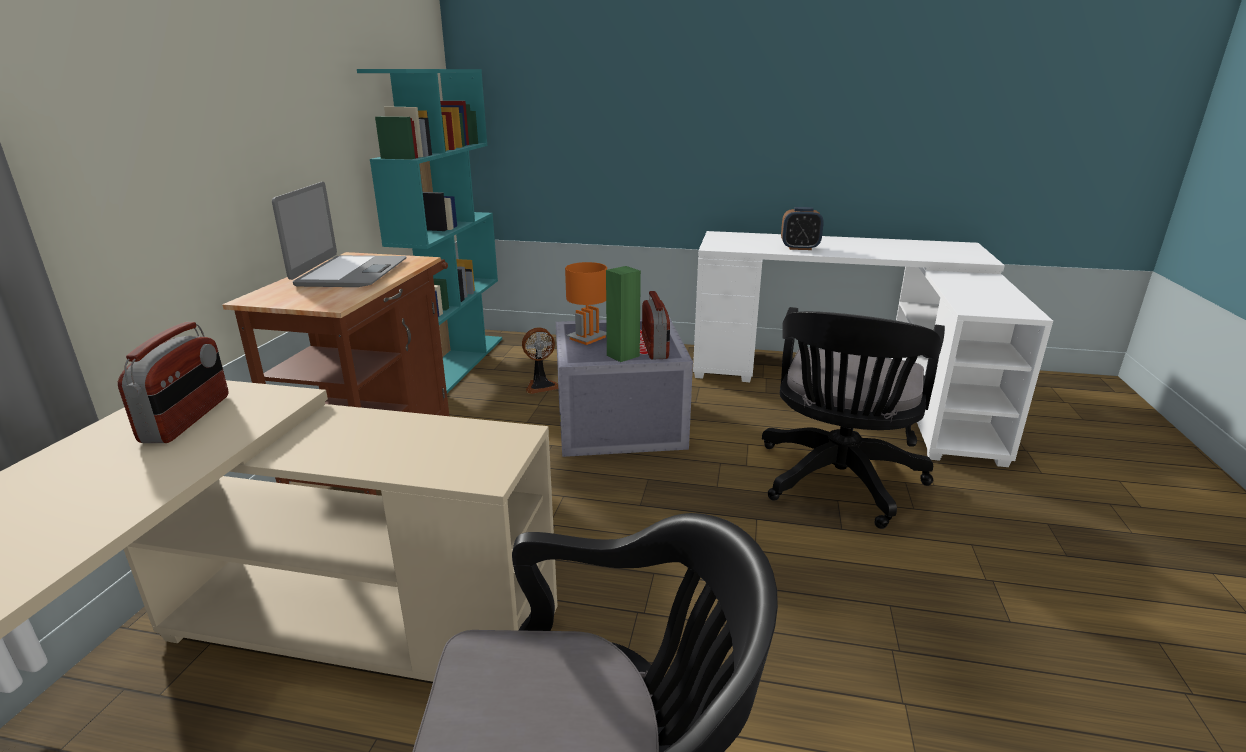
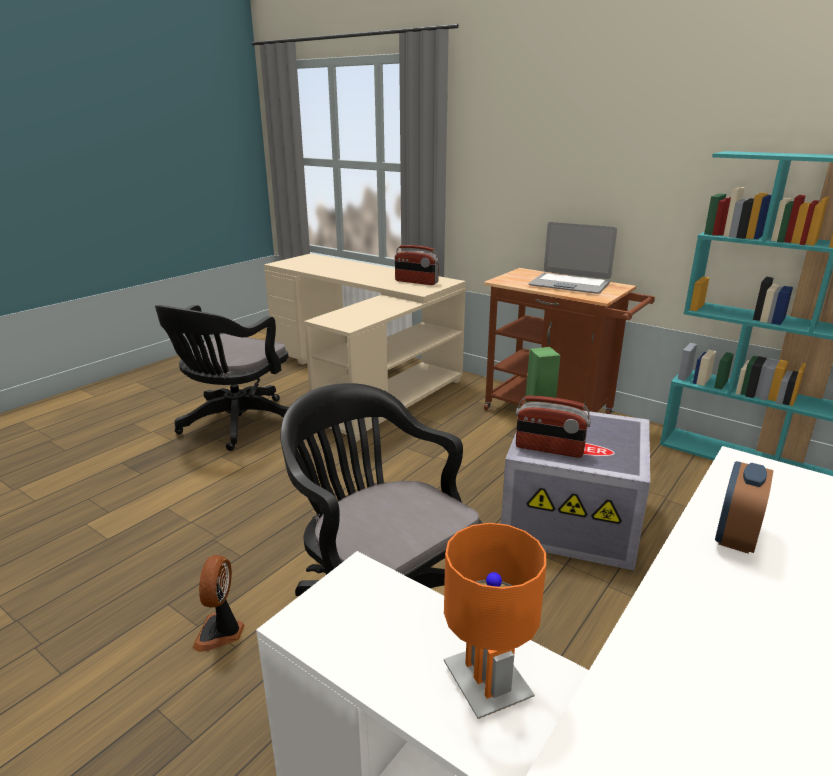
camera: 115 degrees right, 0 degrees up
(541, 386) = (675, 494): fan -> fan (221, 632)
(587, 338) = (592, 424): orange table lamp -> orange table lamp (488, 683)

